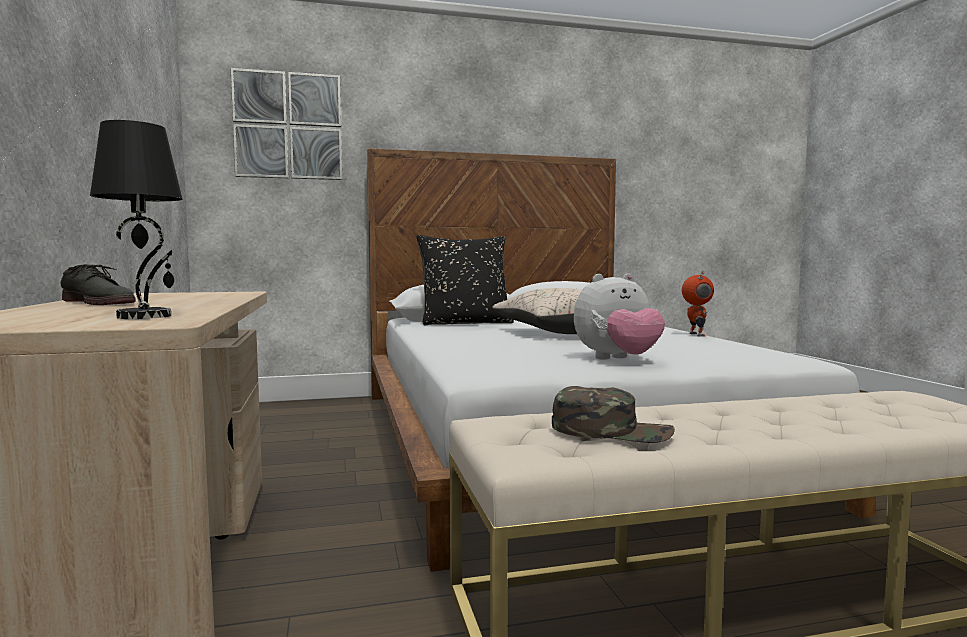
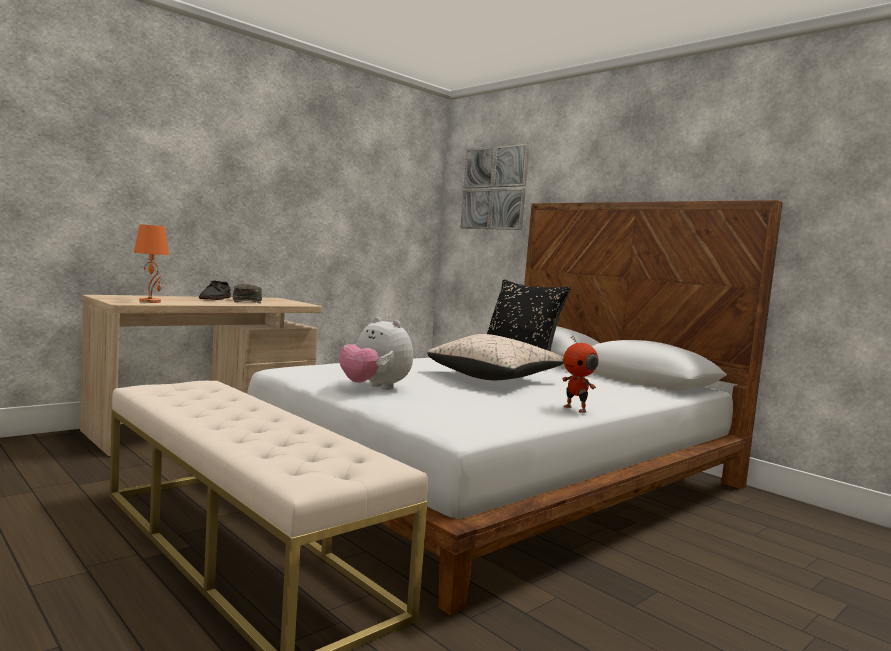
camera: 60 degrees right, 0 degrees up
(145, 316) = (150, 302): black table lamp -> orange table lamp
(611, 430) = (195, 396): green cap -> green cap (247, 301)
(695, 335) = (576, 409): toy robot -> toy robot turned 90 degrees clockwise

